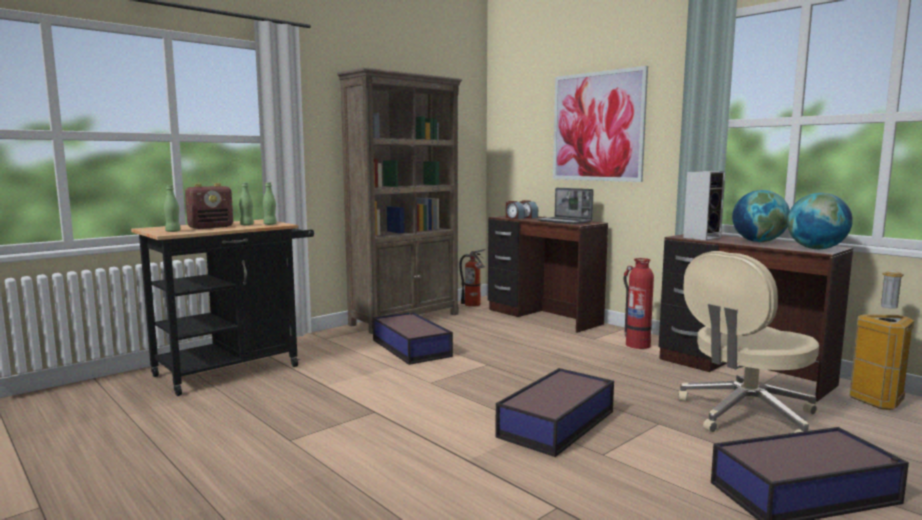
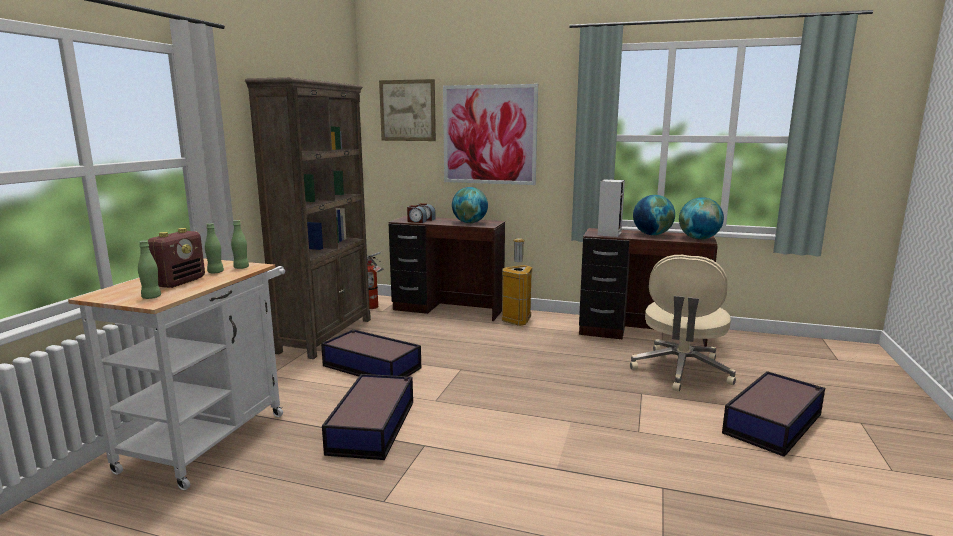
camera: 30 degrees left, 5 degrees up
(235, 368) = (211, 436): black cart -> white cart
(524, 105) = (407, 110): none -> picture
(558, 423) = (579, 413): storage box -> storage box (373, 426)
(565, 221) = (470, 223): laptop -> globe
(637, 345) = (549, 324): fire extinguisher -> none
(879, 401) = (734, 340): trash can -> trash can (518, 320)

